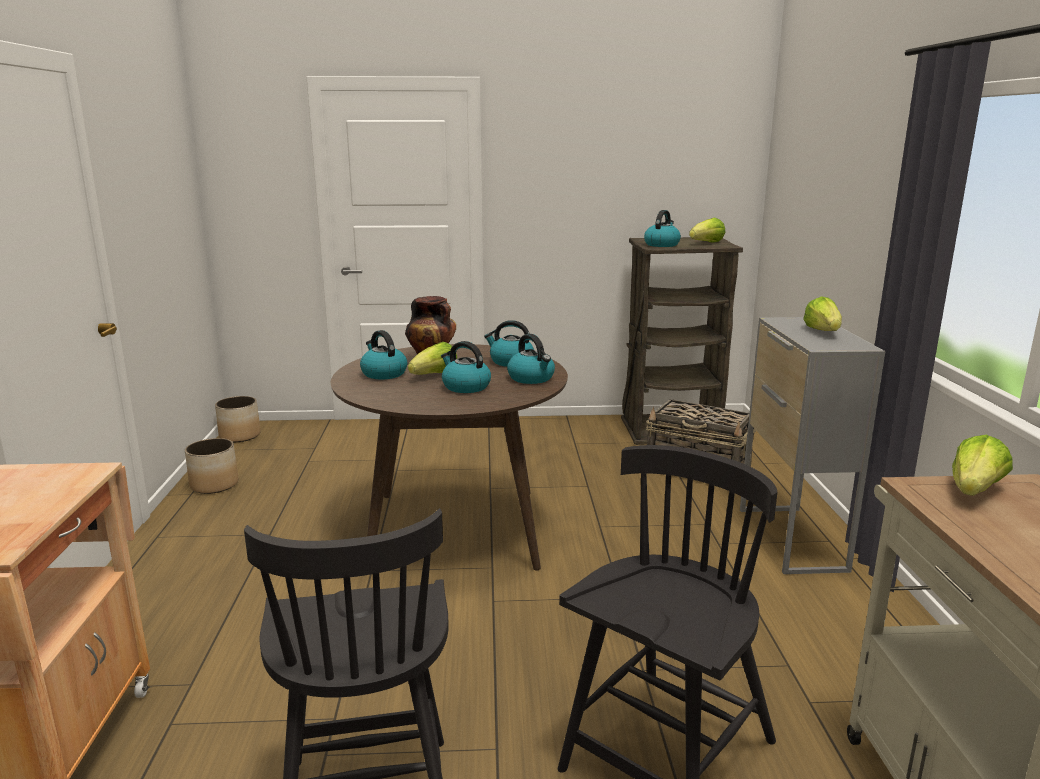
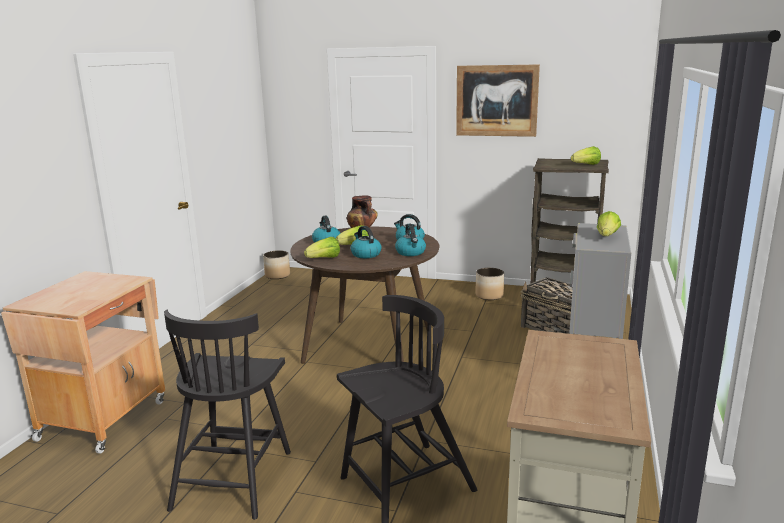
camera: 20 degrees right, 0 degrees up
(214, 485) = (248, 303): planter -> planter (489, 296)
(569, 158) = (496, 101): none -> picture
(661, 245) = (551, 165): kettle -> none
(974, 491) = (575, 343): lettuce -> lettuce (324, 259)

